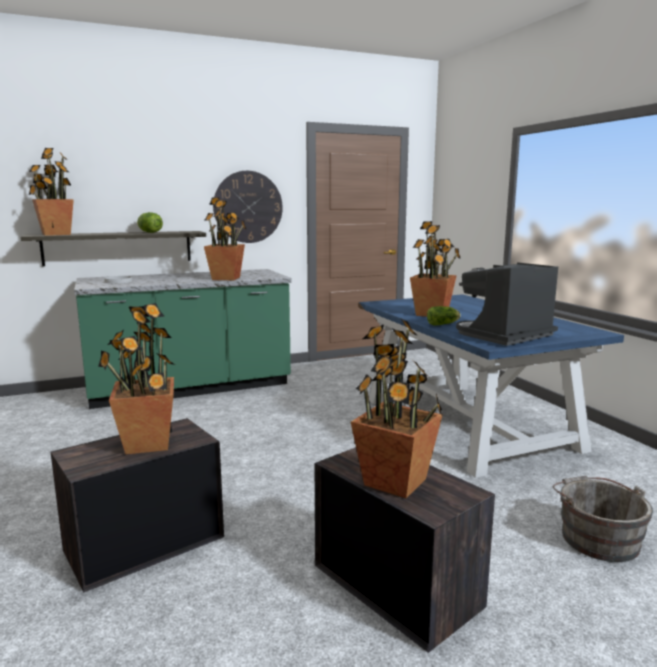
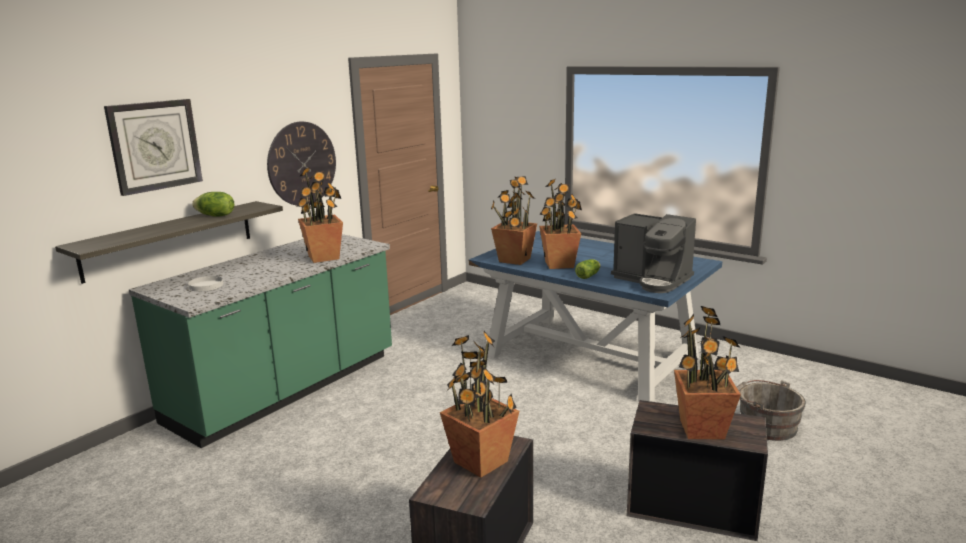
camera: 30 degrees left, 5 degrees up
(56, 234) = (109, 240): potted plant -> potted plant (514, 260)
(112, 172) = (155, 145): none -> wall clock
(504, 336) = (652, 280): coffee machine -> coffee machine turned 75 degrees counterclockwise

